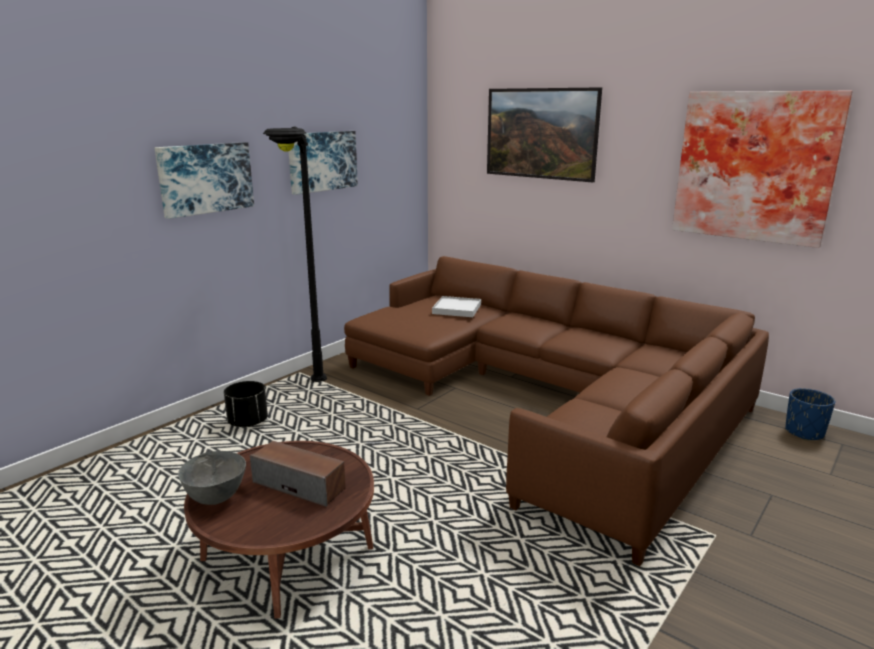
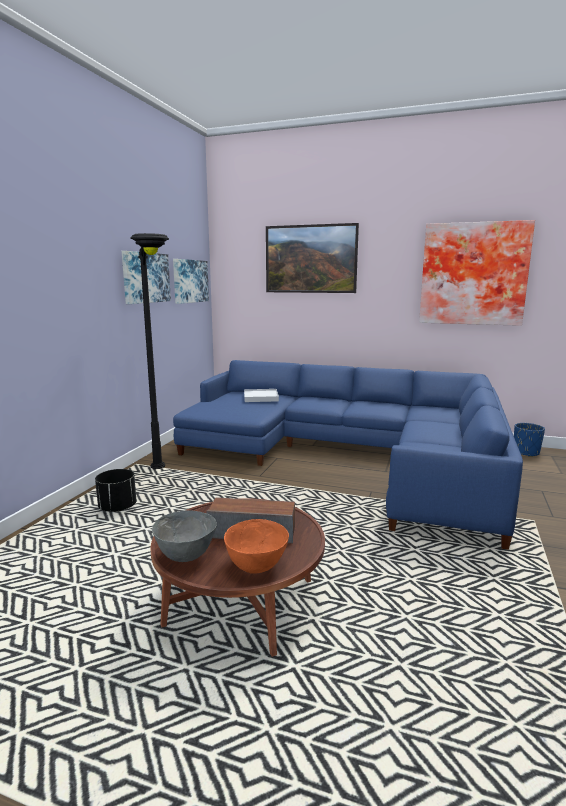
camera: 20 degrees left, 5 degrees down
(205, 178) = (62, 283): picture -> picture (190, 281)
(269, 525) = (256, 567): none -> orange bowl
(546, 397) = (350, 455): brown sofa -> blue sofa

